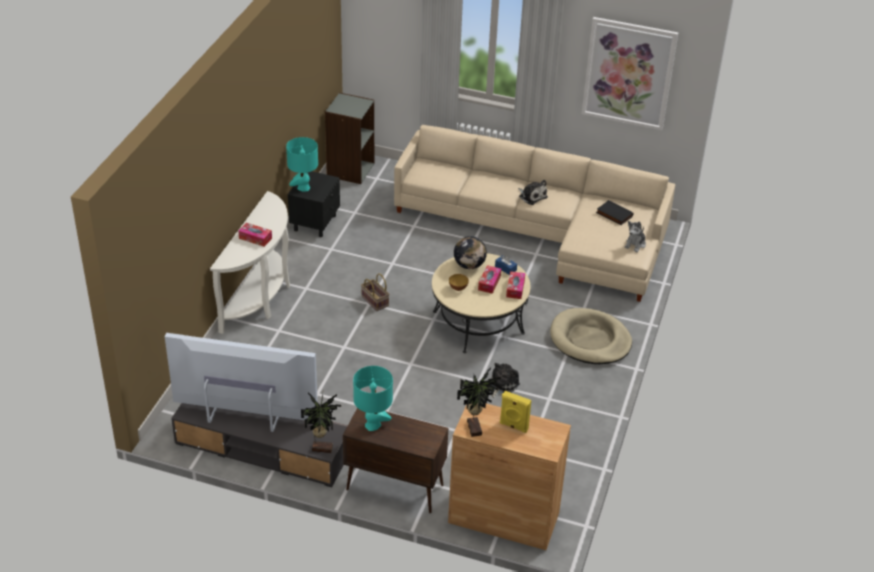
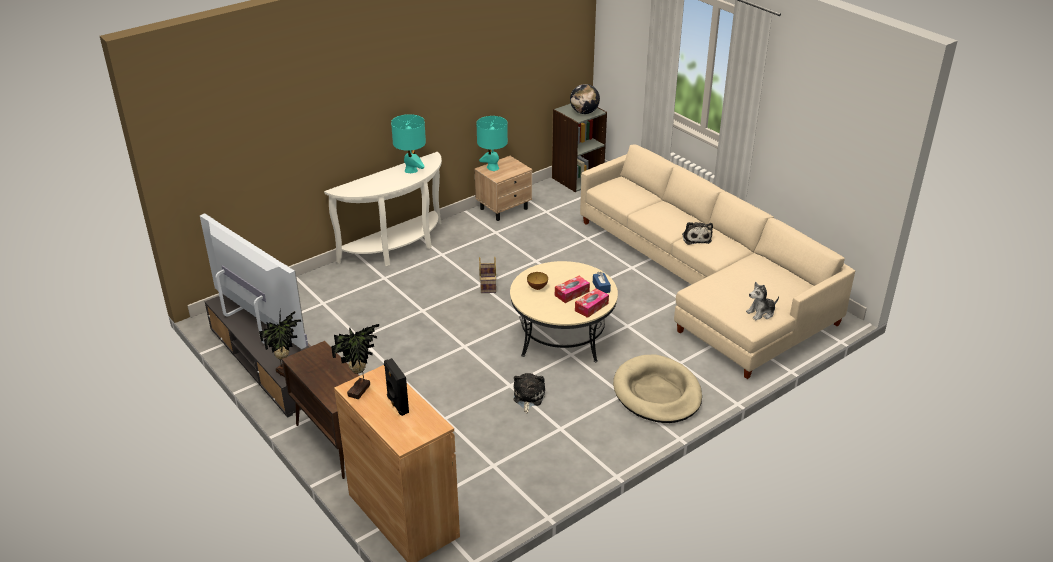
camera: 35 degrees right, 5 degrees down
(255, 238) = (385, 181): tissue box -> none
(315, 222) = (504, 208): black nightstand -> beige nightstand
(373, 425) = (315, 362): turquoise table lamp -> turquoise table lamp (411, 170)
(469, 265) = (569, 272): globe -> globe (584, 112)
(502, 385) = (528, 397): plush toy -> plush toy turned 60 degrees counterclockwise
(513, 426) = (397, 405): yellow speaker -> black speaker
(613, 214) = (764, 279): black book -> none
(628, 73) = (829, 127): picture -> none

